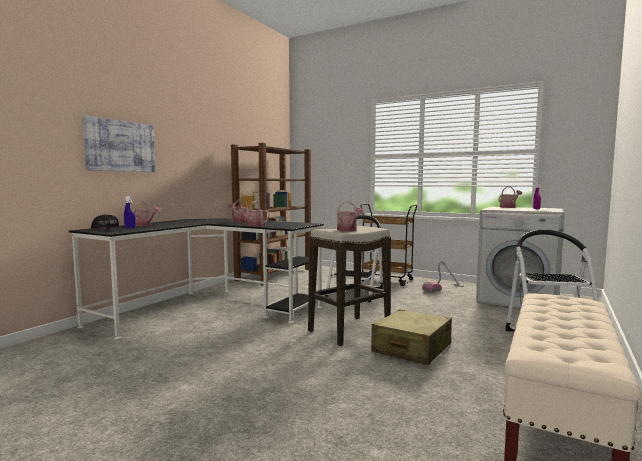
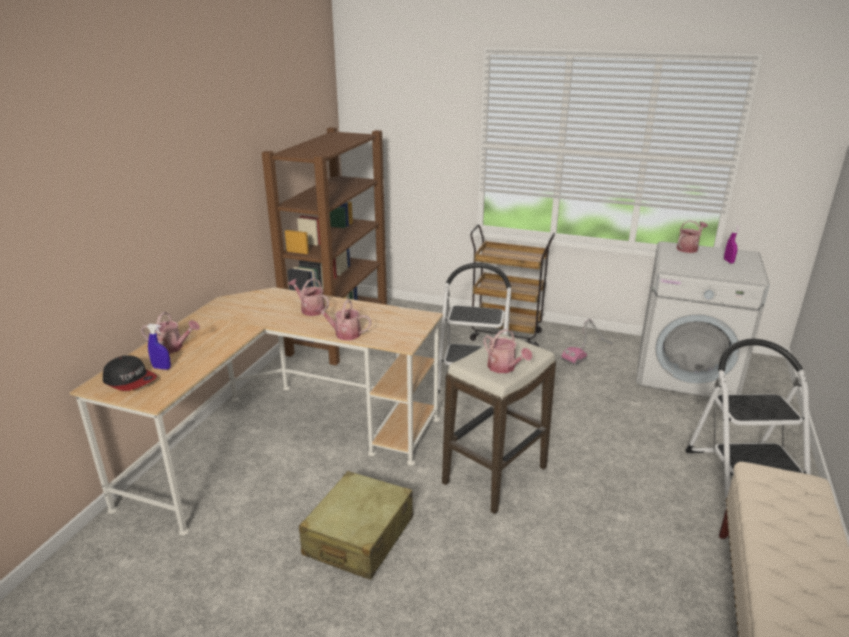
camera: 10 degrees left, 20 degrees up
(120, 146) = (111, 228): picture -> none
(209, 308) = (280, 439): black desk -> beige desk
(411, 348) = (584, 508): beige suitcase -> beige suitcase (358, 537)

